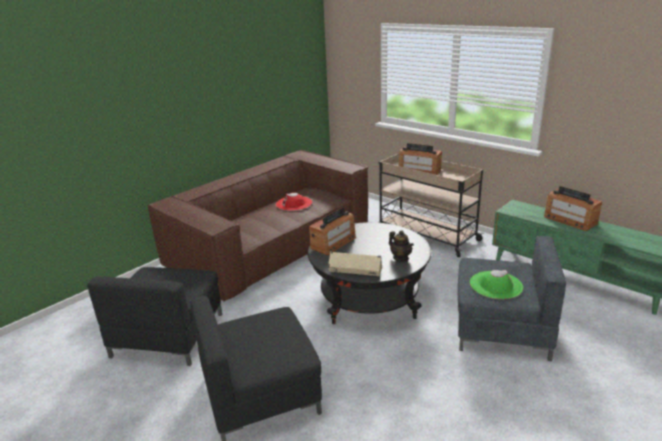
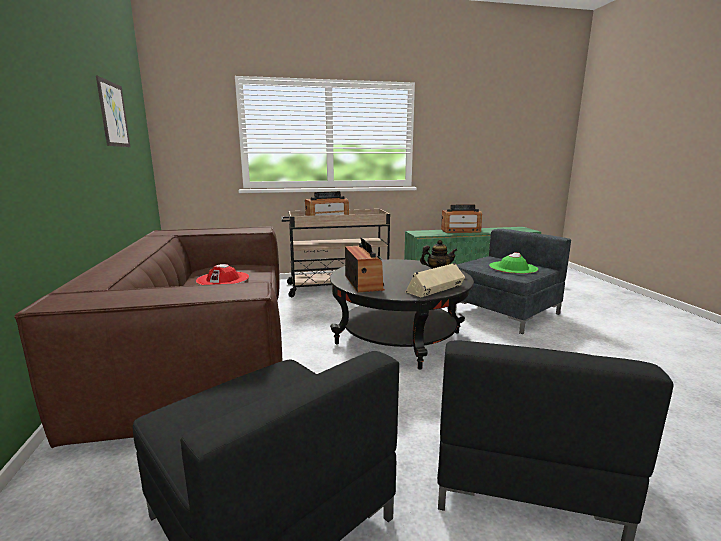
camera: 55 degrees left, 10 degrees down
(271, 73) = (113, 114): none -> picture

